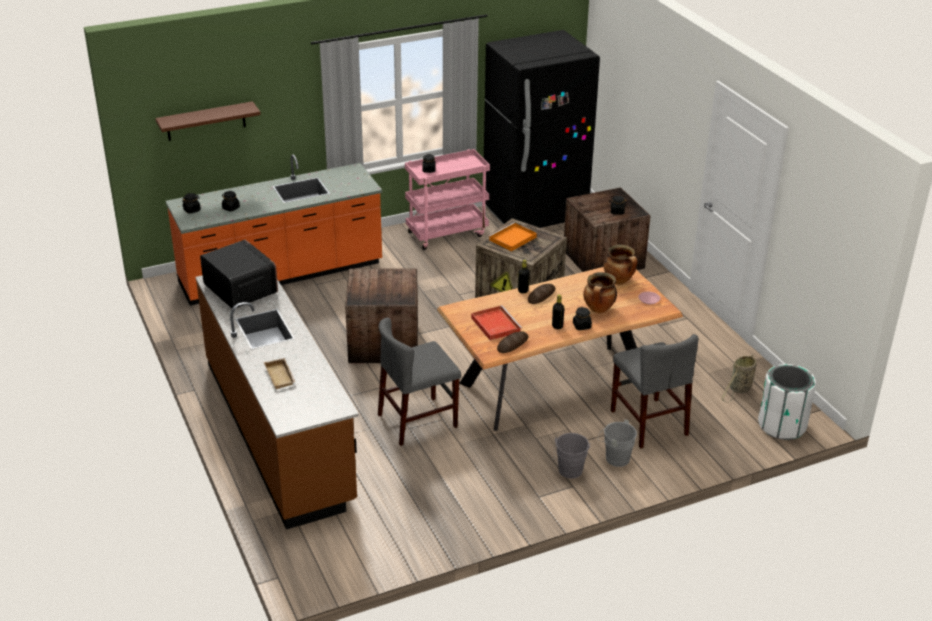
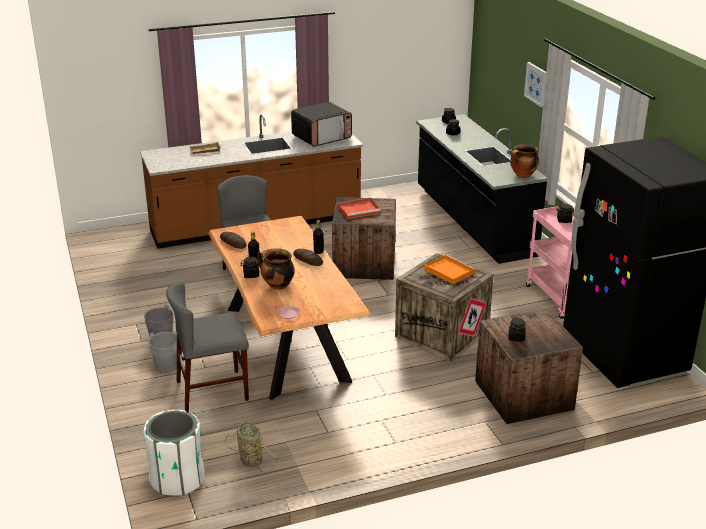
camera: 95 degrees right, 5 degrees down
(206, 121) = (501, 71): brown shelf -> none
(281, 275) = (472, 222): orange counter -> black counter
(283, 98) = (536, 84): none -> picture
(495, 324) = (266, 236): red tray -> red tray (359, 210)
(619, 281) = (328, 301): cooking pot -> cooking pot (522, 175)

